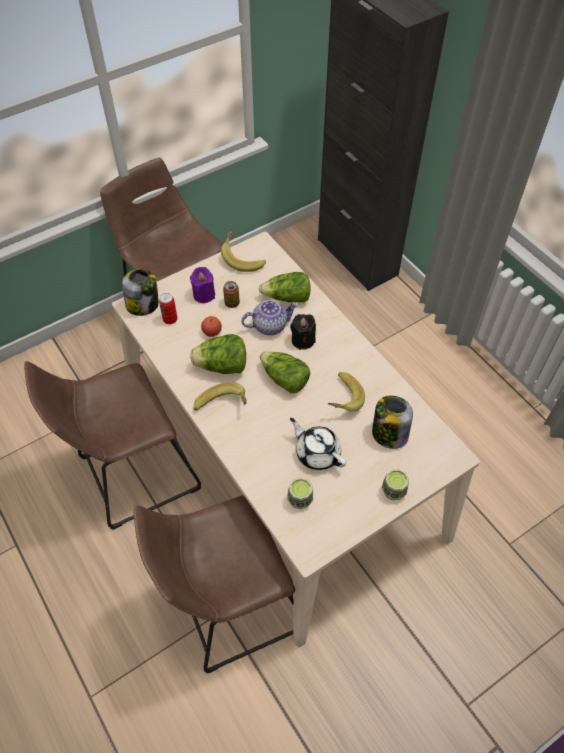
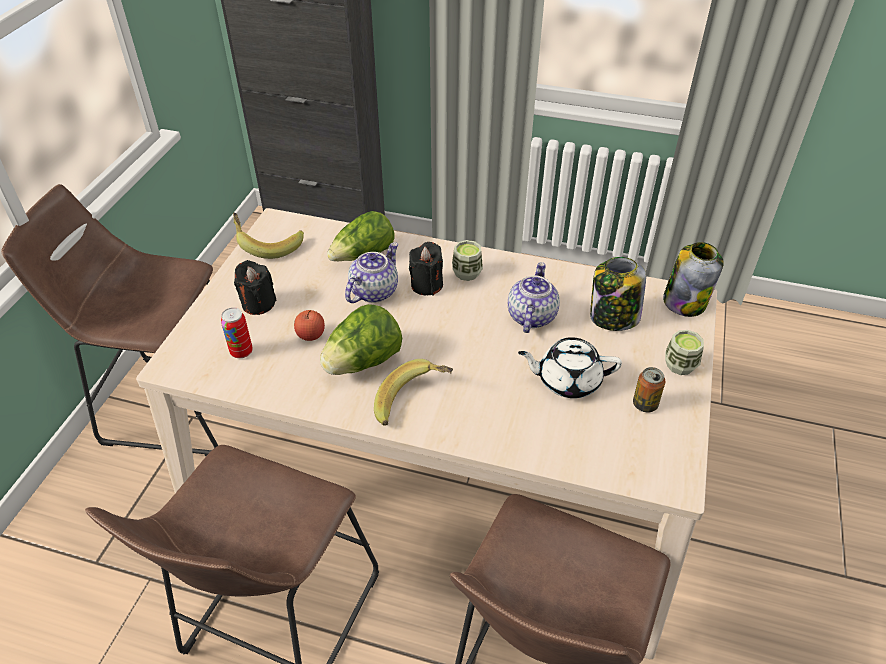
camera: 40 degrees left, 10 degrees down
(143, 305) = (186, 356): jar -> jar (685, 301)
(204, 295) = (258, 303): purple candle -> black candle
(232, 303) = (303, 293): can -> can (645, 404)
(284, 379) = (450, 332): lettuce -> none
(300, 500) = (605, 438): cup -> cup (467, 273)
(341, 400) = (531, 316): banana -> teapot

